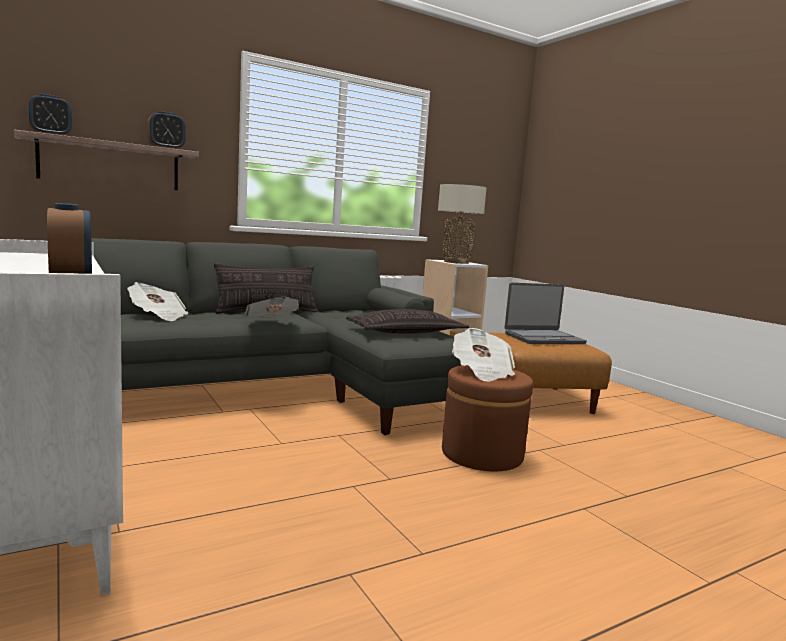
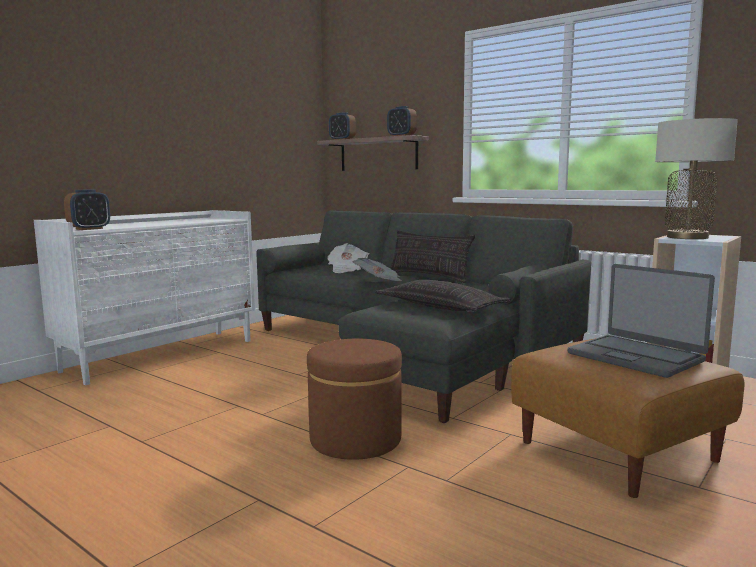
camera: 70 degrees right, 0 degrees up
(482, 372) = (353, 346): newspaper -> none

